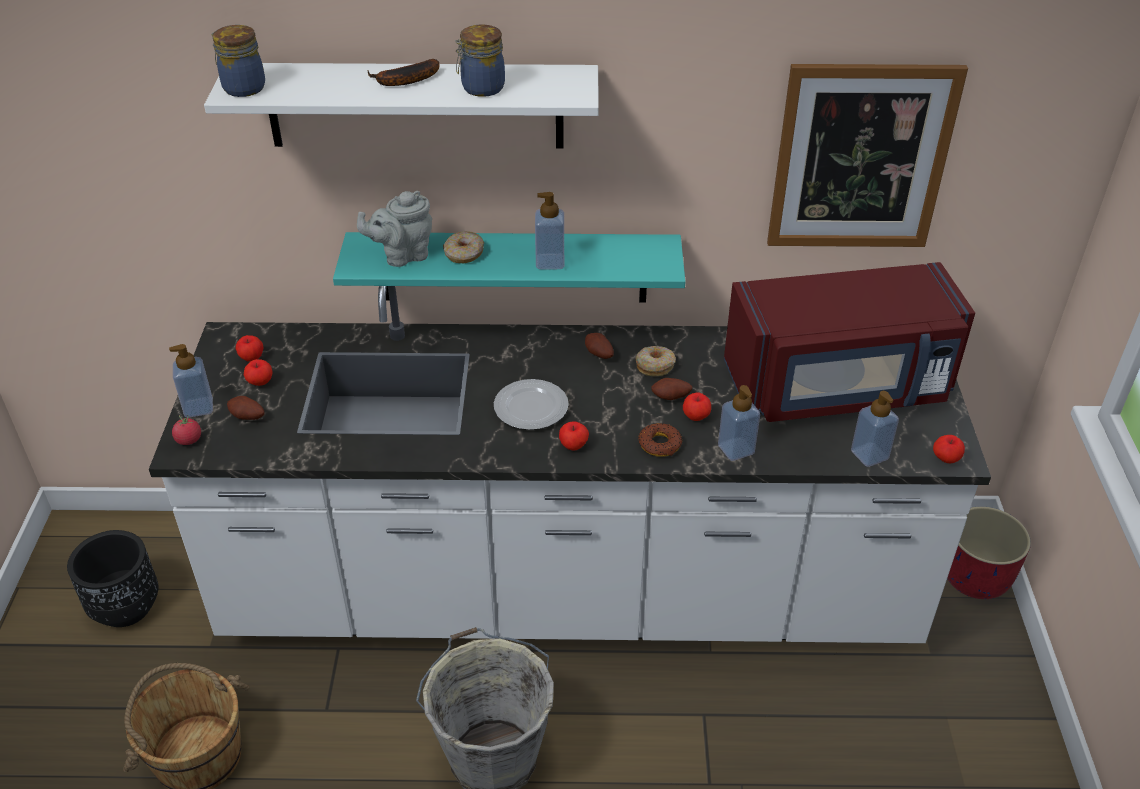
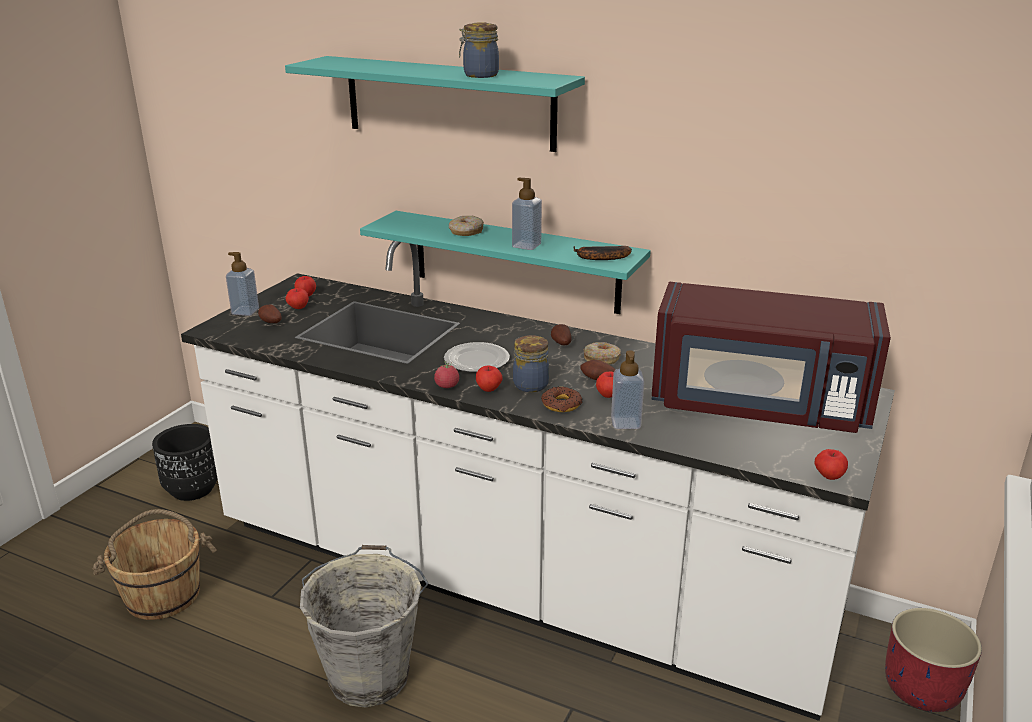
camera: 25 degrees right, 15 degrees down
(189, 440) = (221, 325): tomato -> tomato (447, 386)
(242, 88) = (319, 62): jar -> jar (529, 384)
(402, 255) = (420, 226): grey teapot -> none
(404, 81) = (430, 69): banana -> banana (599, 258)
(415, 105) = (448, 103): white shelf -> turquoise shelf
(861, 158) = (814, 191): picture -> none
(869, 455) = (751, 455): soap dispenser -> none

